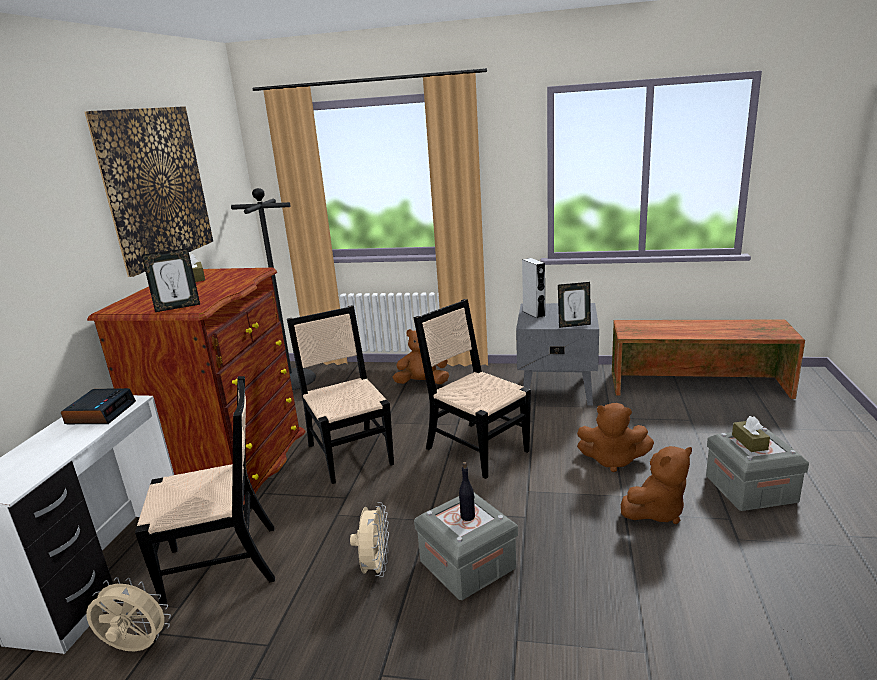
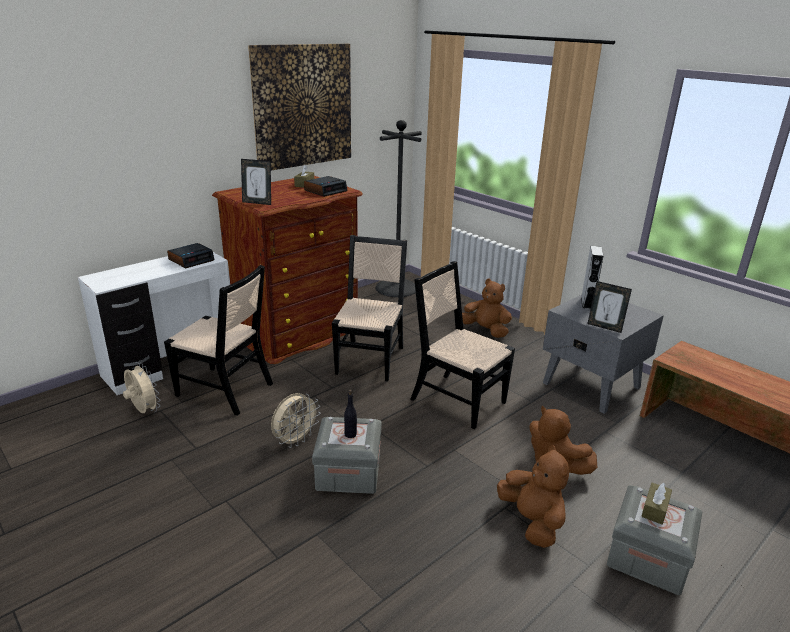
camera: 35 degrees right, 5 degrees up
(235, 277) = (325, 191): none -> alarm clock
(477, 450) = (458, 401): chair -> chair turned 45 degrees counterclockwise
(656, 511) = (532, 522): brown plush toy -> brown plush toy turned 120 degrees counterclockwise

